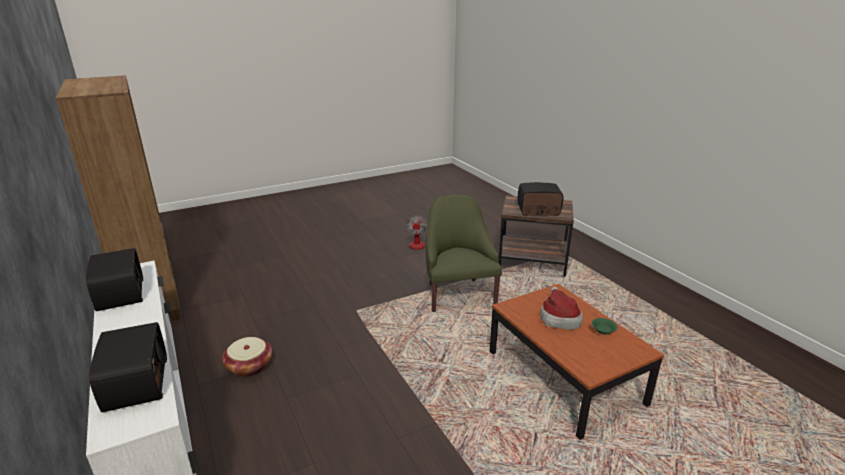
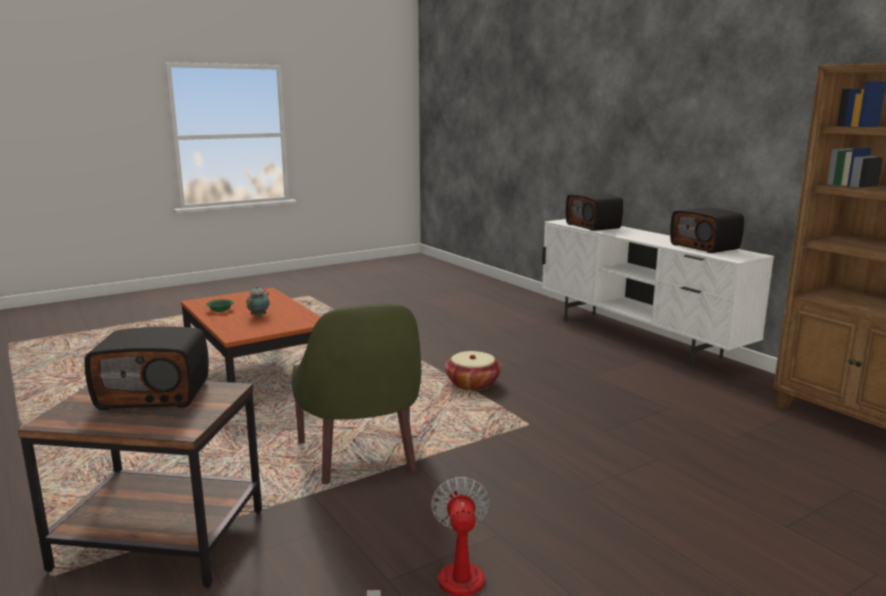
camera: 175 degrees right, 10 degrees down
(249, 366) = (612, 371): basket -> basket (472, 384)
(559, 318) = (259, 316): hat -> teapot

